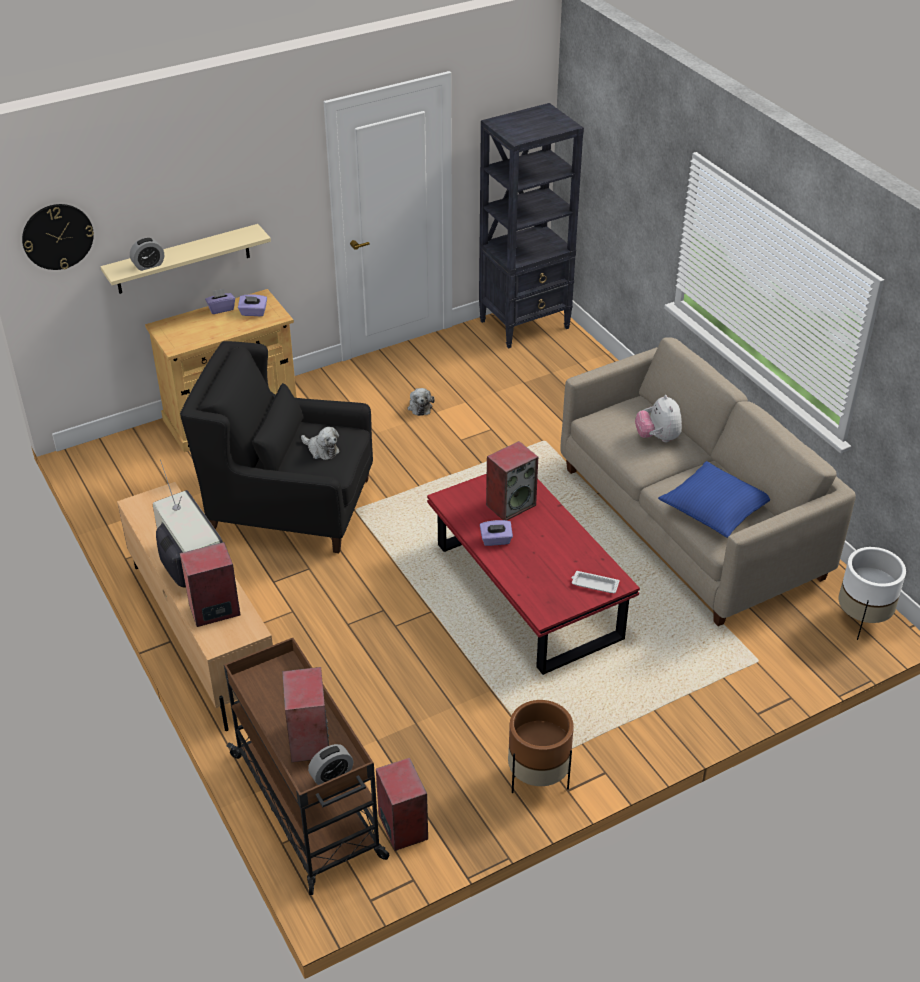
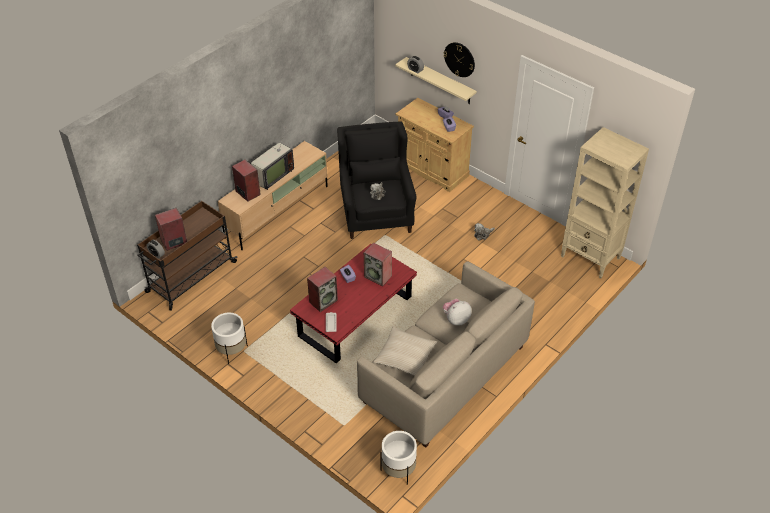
camera: 70 degrees right, 5 degrees up
(57, 236) = (392, 30): wall clock -> wall clock (459, 59)
(402, 826) = (189, 310): speaker -> speaker (323, 301)
(525, 324) = (590, 258): black bookcase -> beige bookcase
(538, 777) = (232, 351): brown planter -> white planter
(714, 508) = (405, 356): blue pillow -> beige pillow

